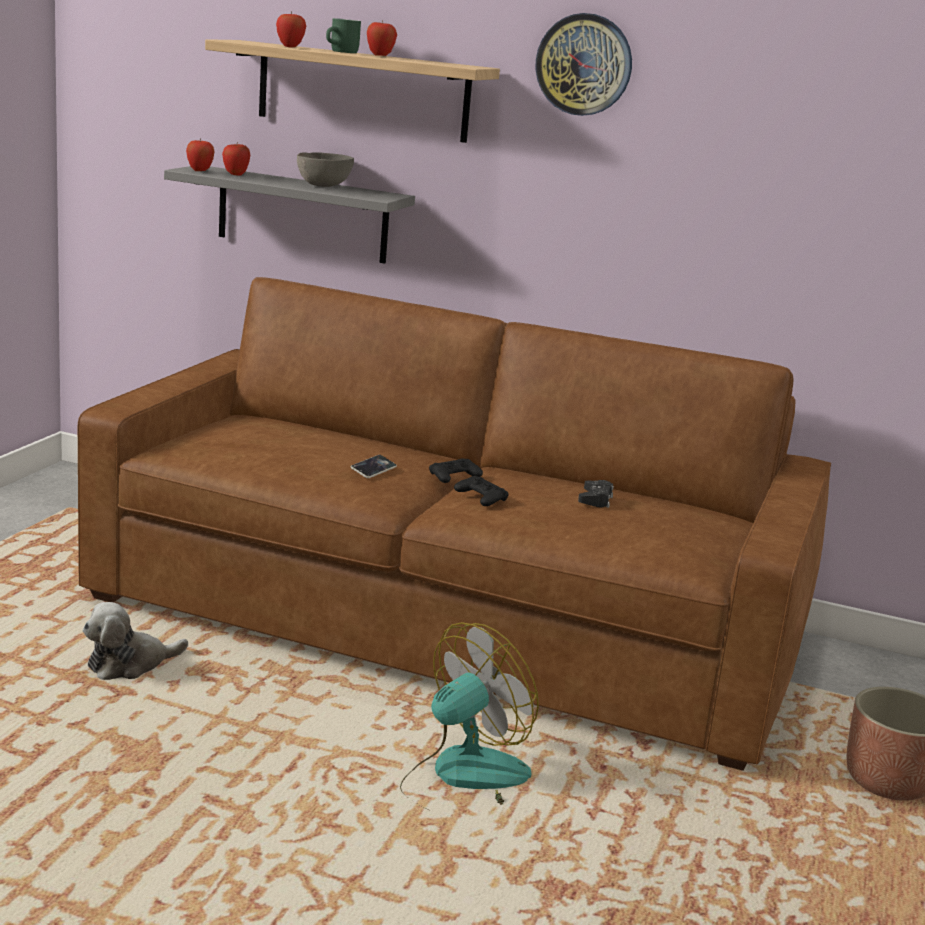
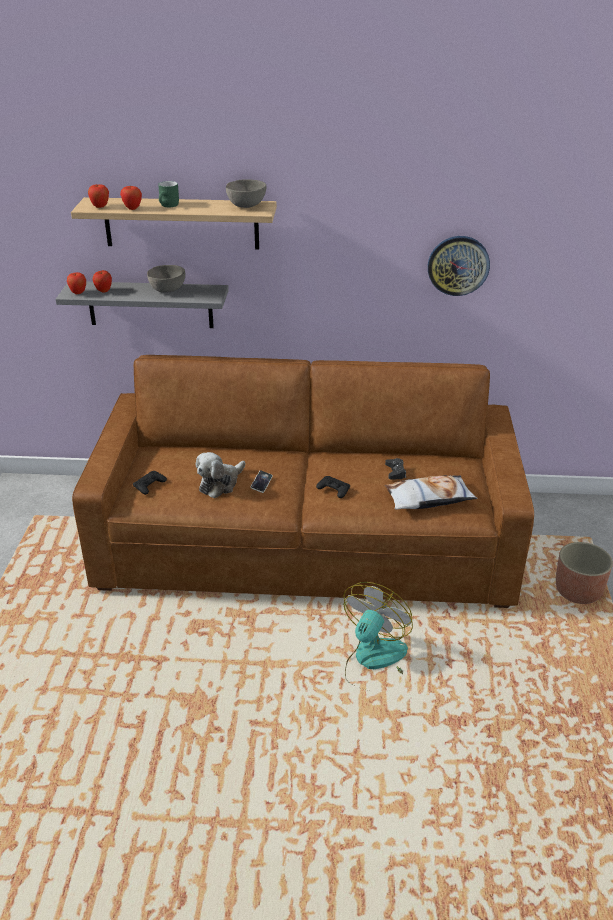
camera: 15 degrees left, 15 degrees up
(129, 665) = (150, 637): plush toy -> plush toy (220, 484)
(380, 56) = (195, 205): apple -> apple (100, 207)
(450, 63) = (246, 206): none -> grey bowl
(454, 476) = (306, 472): black game controller -> black game controller (149, 485)
(584, 64) = (333, 194): wall clock -> wall clock (458, 265)
(630, 534) = (429, 498): none -> pillow

